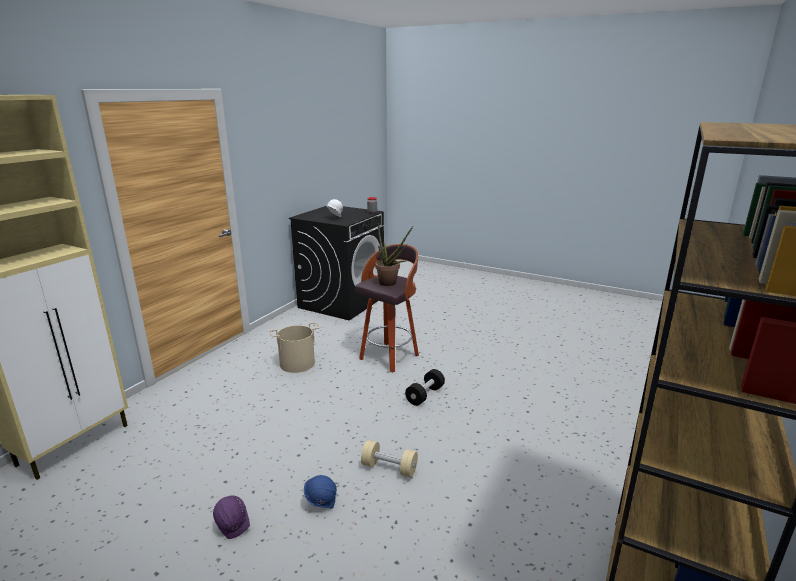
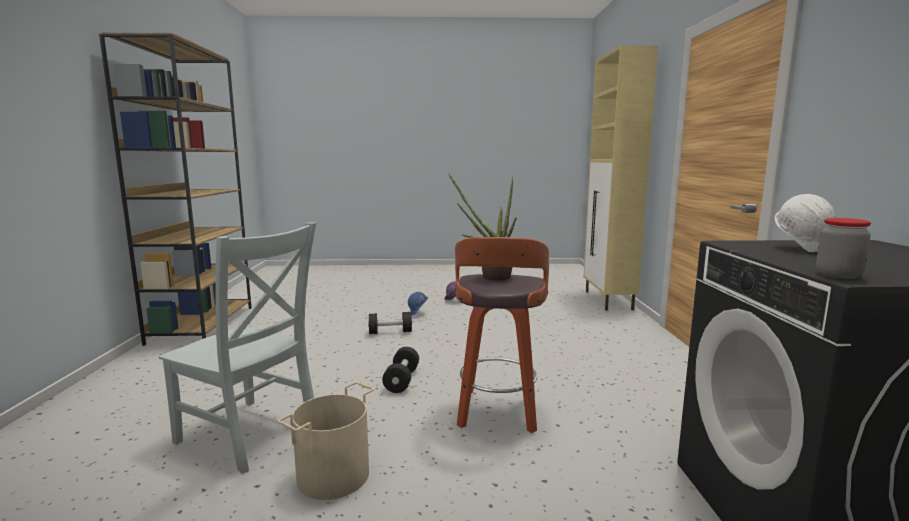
camera: 150 degrees right, 10 degrees down
(297, 364) = (591, 372): beige bucket -> beige bucket (332, 475)
(389, 468) = (390, 332): beige dumbbell -> black dumbbell
(531, 382) = (251, 435): none -> grey chair

